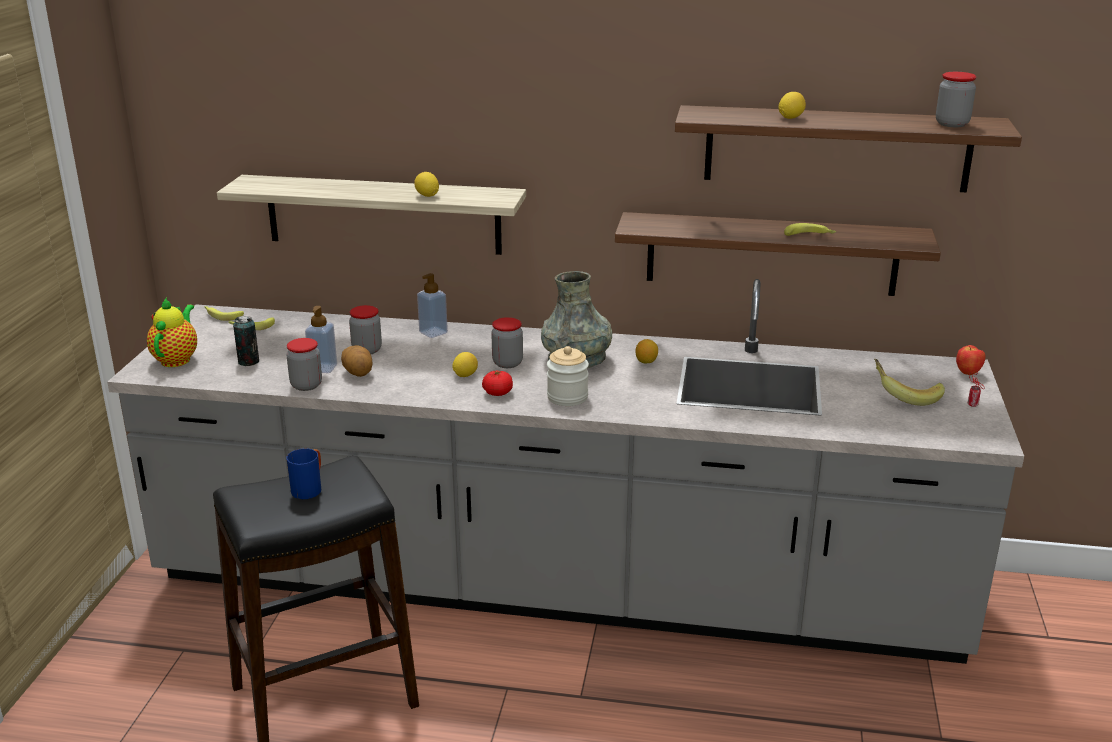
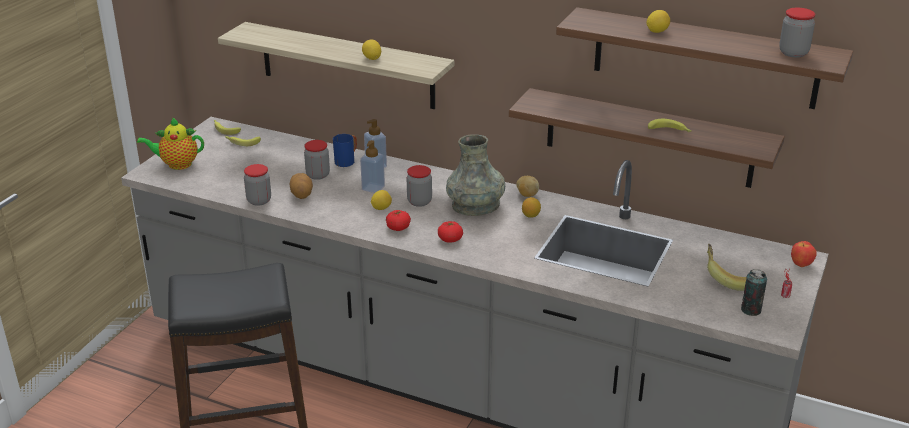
camera: 15 degrees right, 5 degrees up
(177, 359) = (177, 164): teapot -> teapot turned 120 degrees counterclockwise
(248, 362) = (226, 174): can -> can (751, 310)
(309, 488) = (235, 286): blue mug -> blue mug (347, 161)
(323, 368) = (278, 187): soap dispenser -> soap dispenser (373, 188)
(567, 397) = (450, 239): jar -> tomato
(629, 342) = (526, 195): none -> potato

